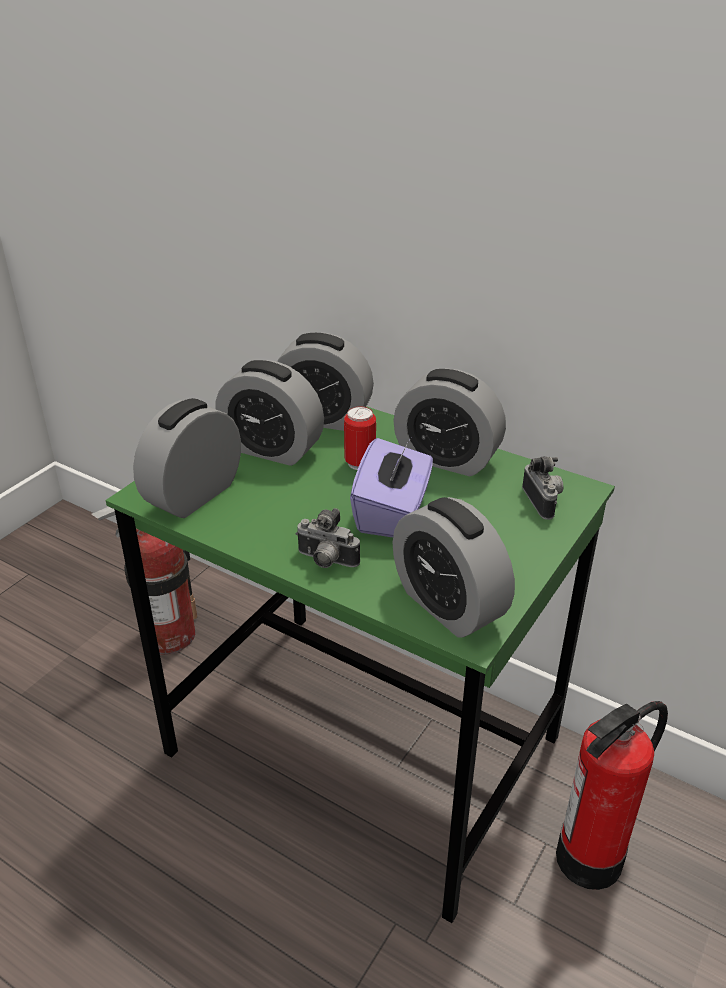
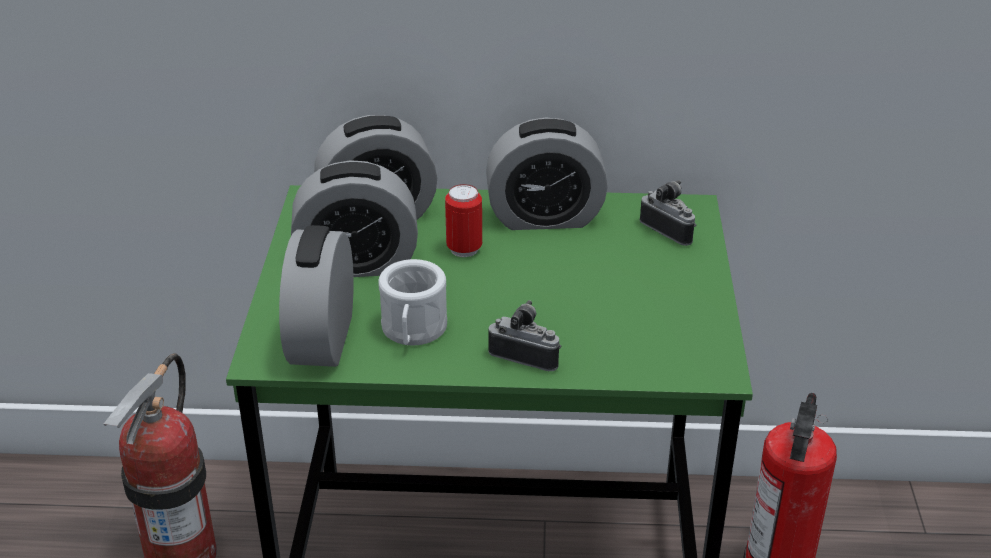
camera: 30 degrees left, 0 degrees up
(261, 512) = (413, 331): none -> white mug
(326, 562) = (526, 356): camera -> camera turned 150 degrees counterclockwise
(392, 513) = (544, 287): purple tissue box -> none
(448, 605) = (673, 353): alarm clock -> none

